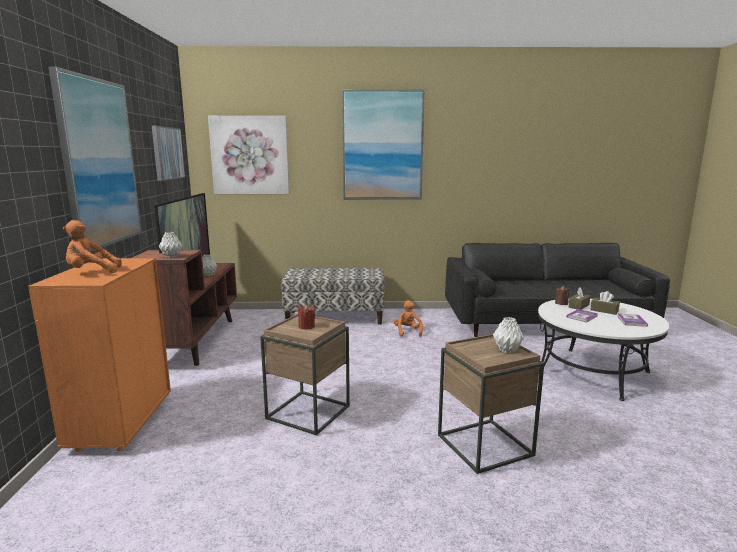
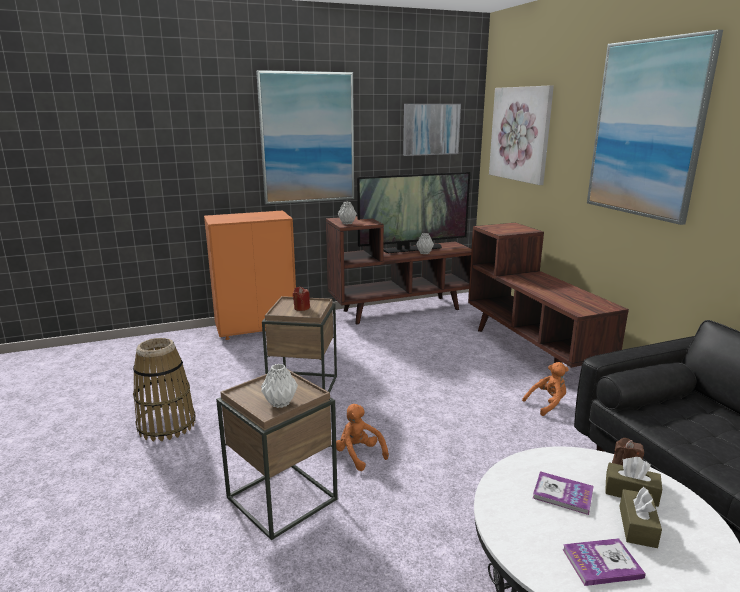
camera: 70 degrees right, 5 degrees up
(91, 272) = (239, 217): orange plush toy -> orange plush toy (359, 455)
(322, 511) = (166, 425): none -> basket
(335, 317) = (533, 351): bench -> brown tv stand

